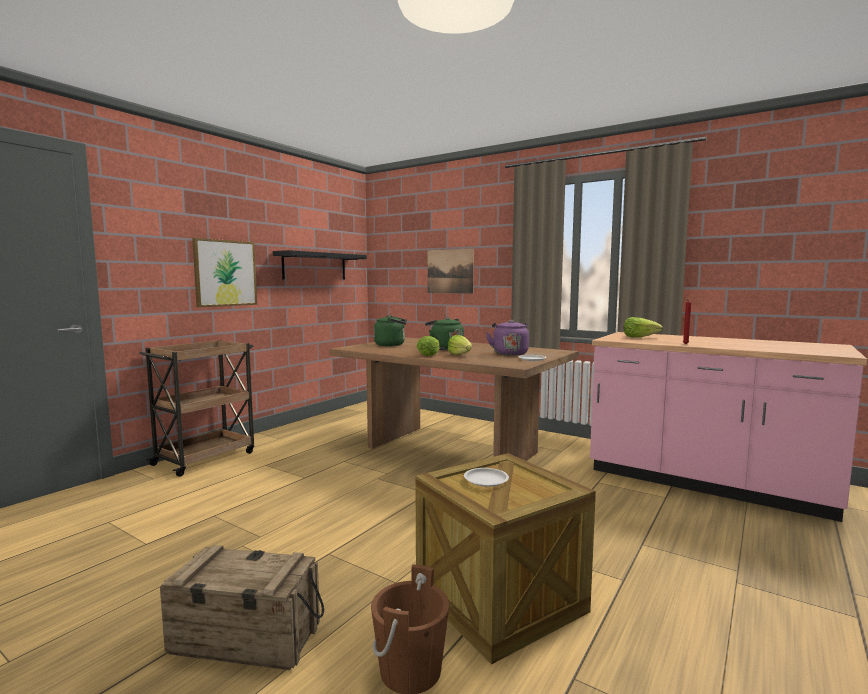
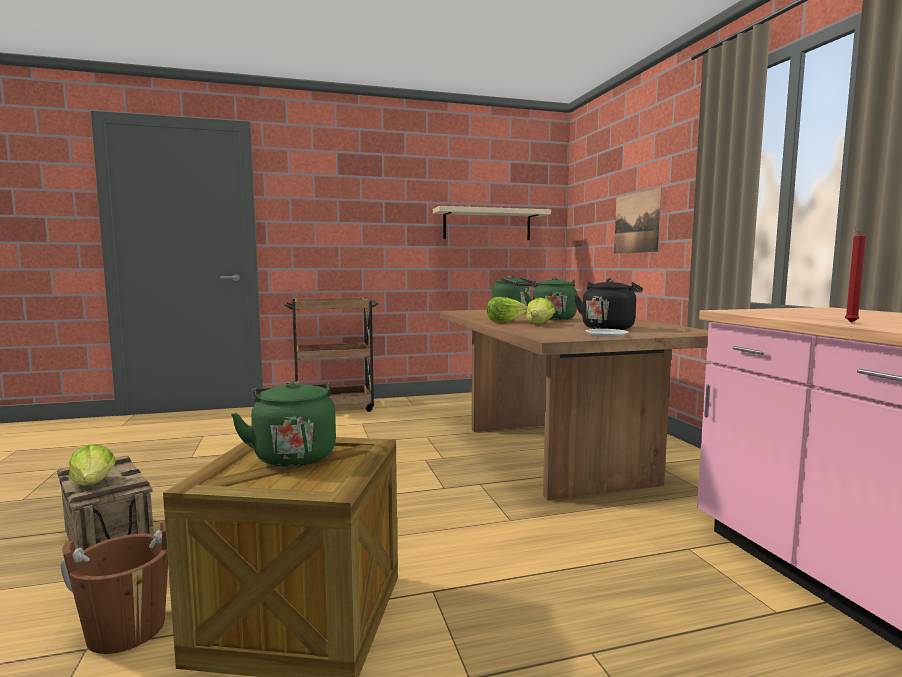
camera: 40 degrees right, 0 degrees up
(225, 273) = (376, 232): picture -> none
(314, 266) = (487, 225): black shelf -> beige shelf
(486, 480) = (293, 455): white plate -> green kettle
(509, 353) = (608, 328): purple kettle -> black kettle
(640, 337) = (817, 312): lettuce -> lettuce (94, 483)

